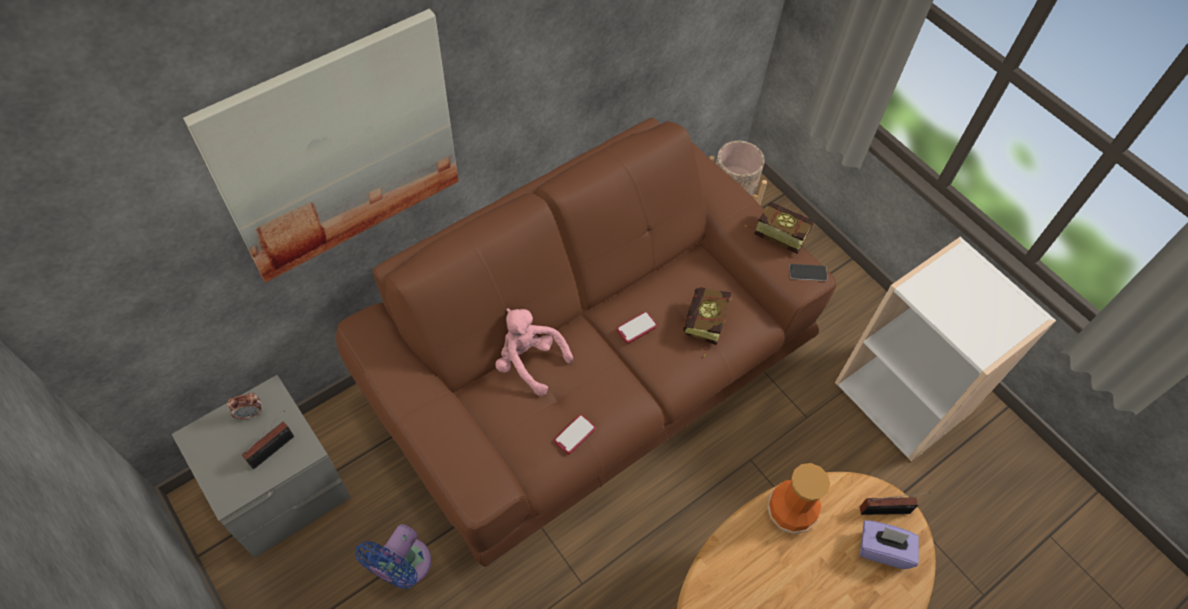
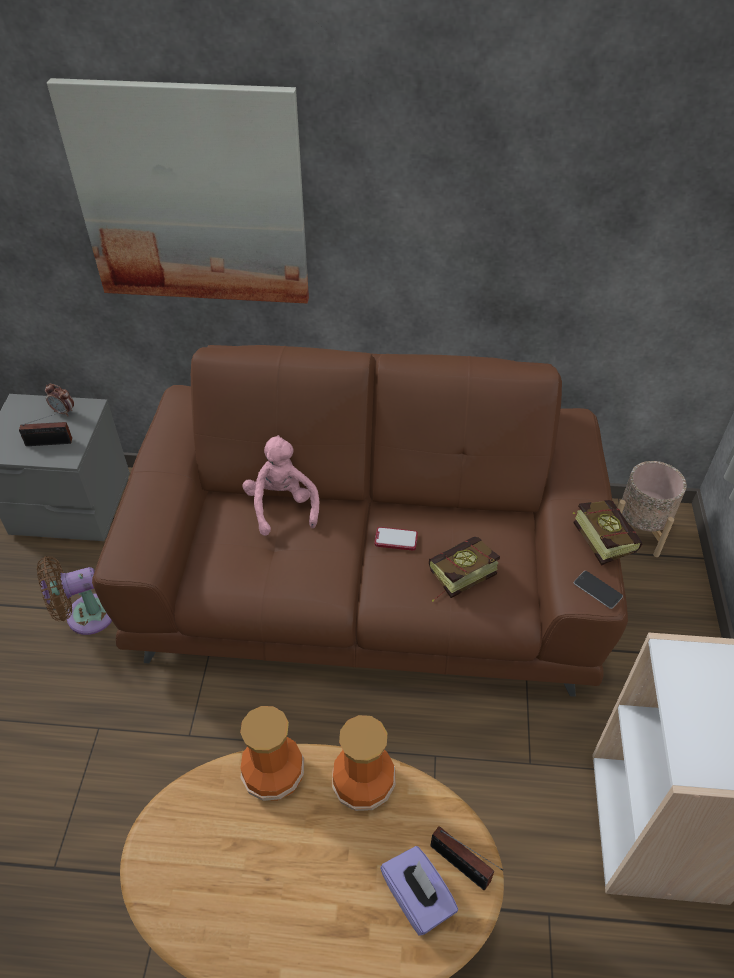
camera: 45 degrees right, 10 degrees down
(403, 567) = (85, 616): blue fan -> brown fan
(574, 435) = (255, 582): phone -> none
(736, 553) = (275, 776): none -> vase

